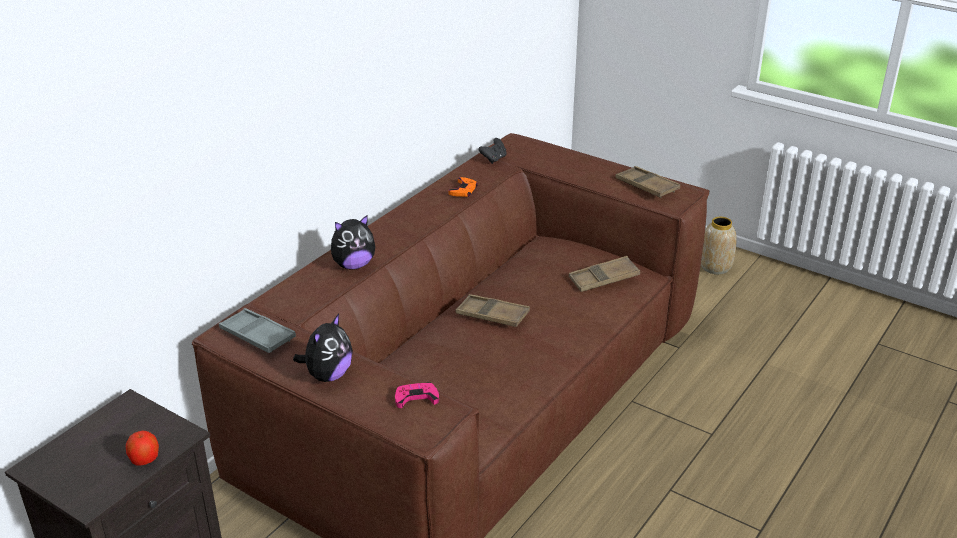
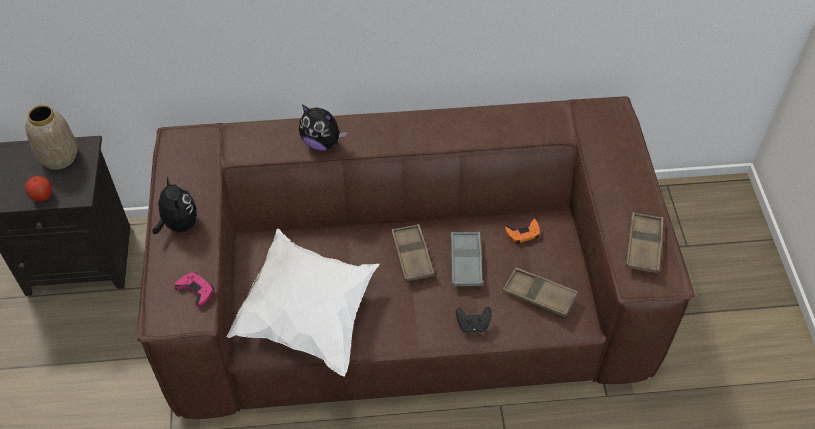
camera: 50 degrees right, 20 degrees up
(257, 336) = (189, 156): grey tray -> grey tray (466, 262)
(328, 375) = (179, 224): plush toy -> plush toy turned 105 degrees counterclockwise
(463, 190) = (495, 131): orange game controller -> orange game controller (523, 233)
(480, 396) = (308, 315): none -> white pillow
(493, 159) = (567, 116): black game controller -> black game controller (473, 325)
(715, 267) = (761, 352): vase -> vase (59, 157)

